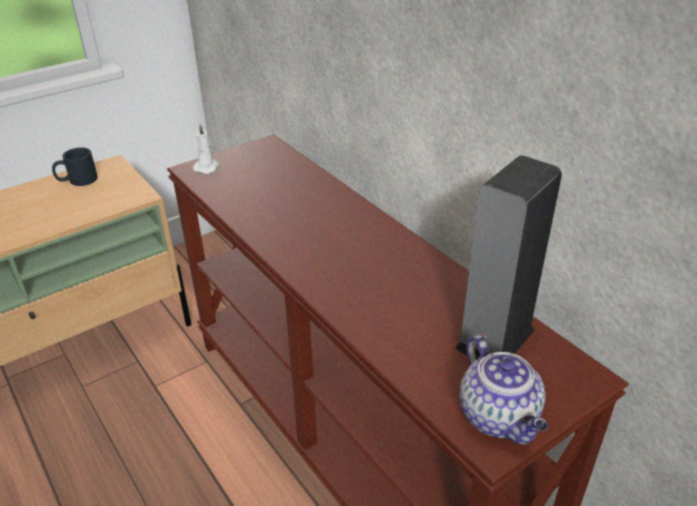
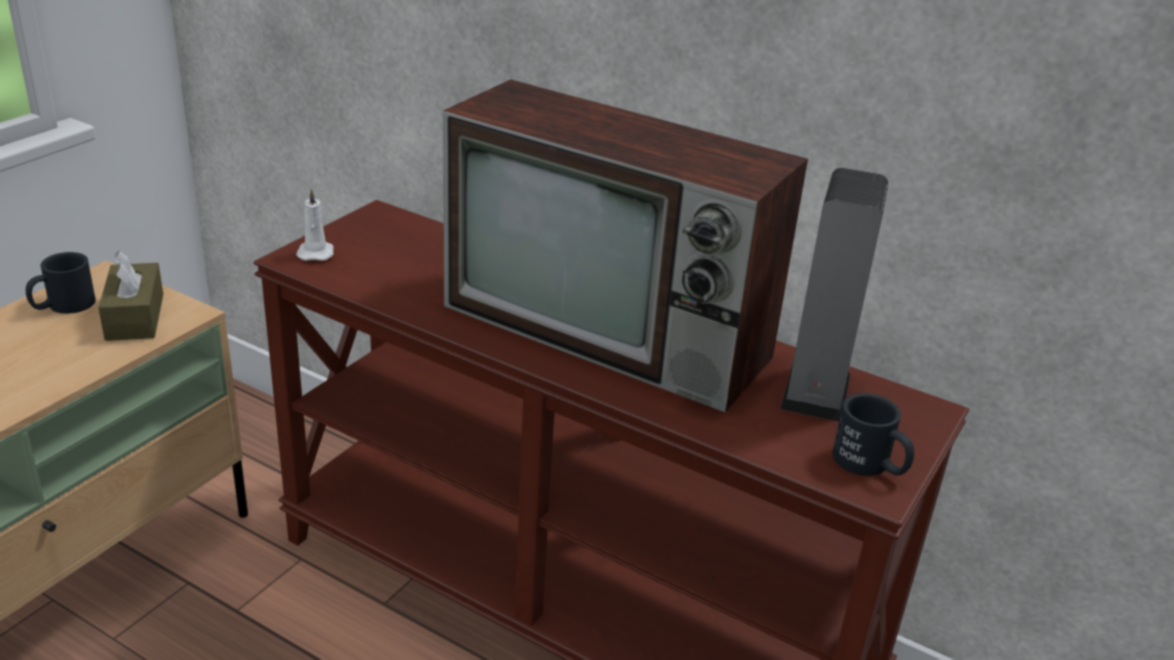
camera: 25 degrees left, 5 degrees down
(110, 193) = (135, 317): none -> brown tissue box
(364, 258) = (612, 333): none -> television
(500, 418) = (870, 465): teapot -> black mug

